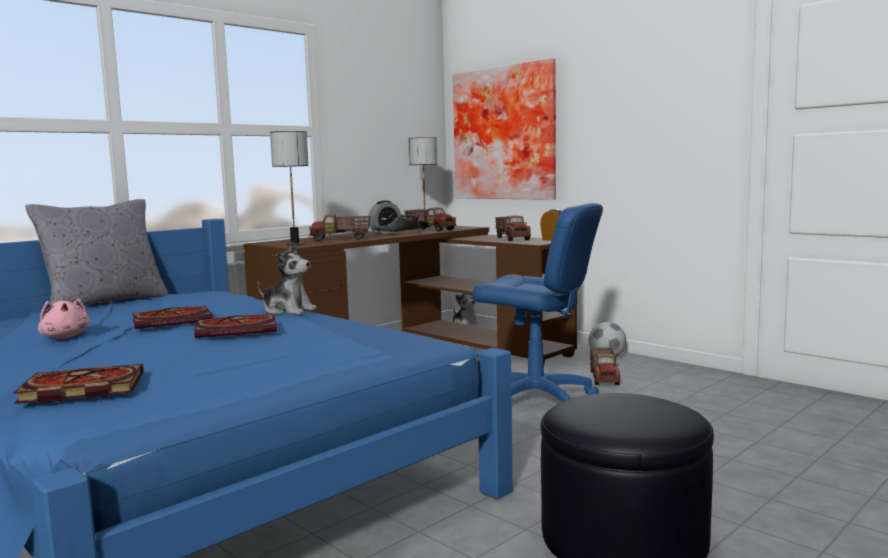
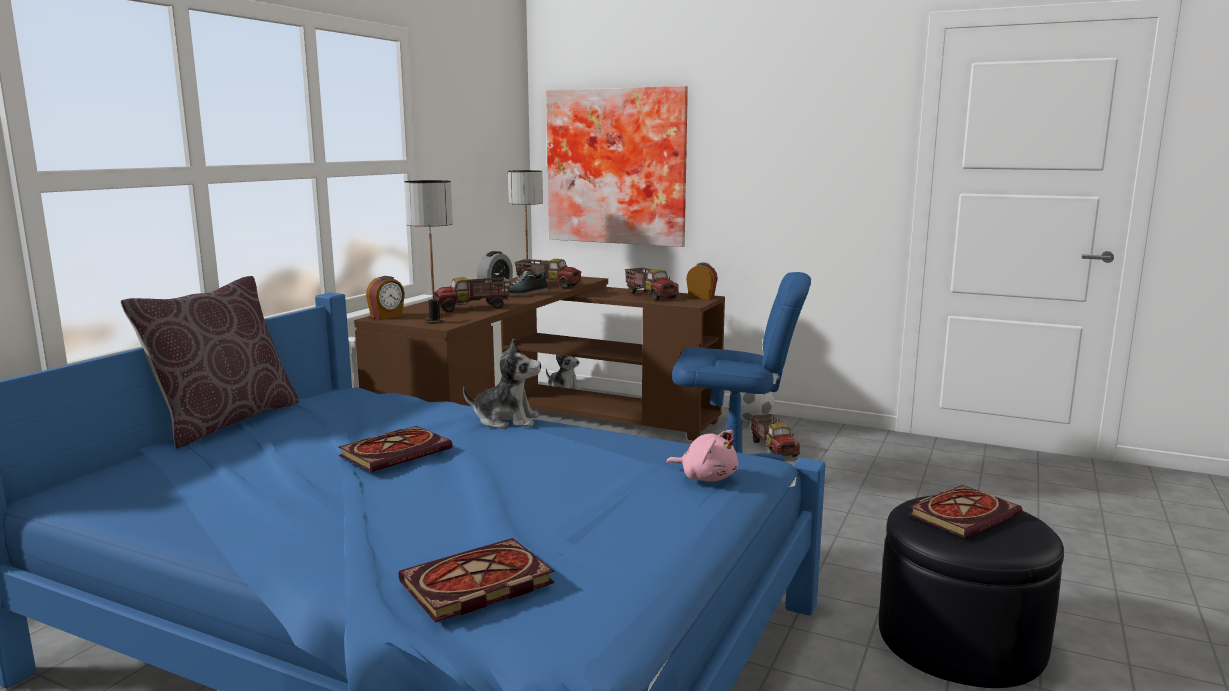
camera: 20 degrees left, 5 degrees up
(65, 337) = (284, 493): pink plush toy -> pink plush toy (706, 477)
(105, 302) = (225, 421): grey pillow -> brown pillow
(239, 330) = (508, 461): book -> book (963, 514)
(269, 242) = (387, 316): none -> alarm clock

